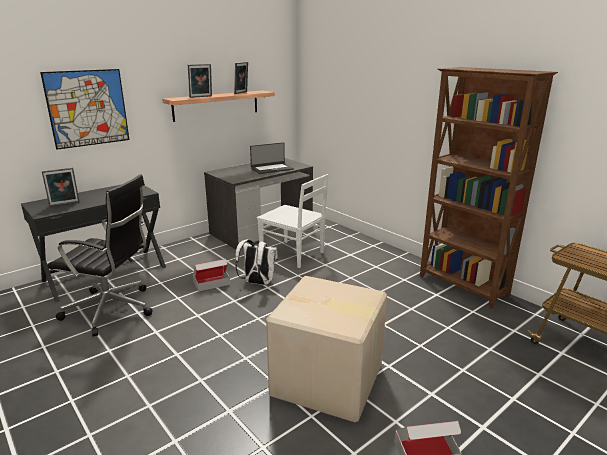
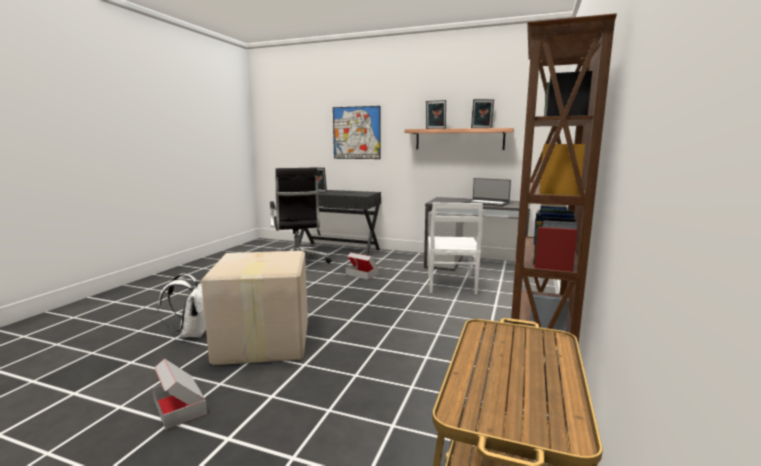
camera: 60 degrees right, 10 degrees down
(257, 283) = (382, 286): white backpack -> white backpack (192, 333)

